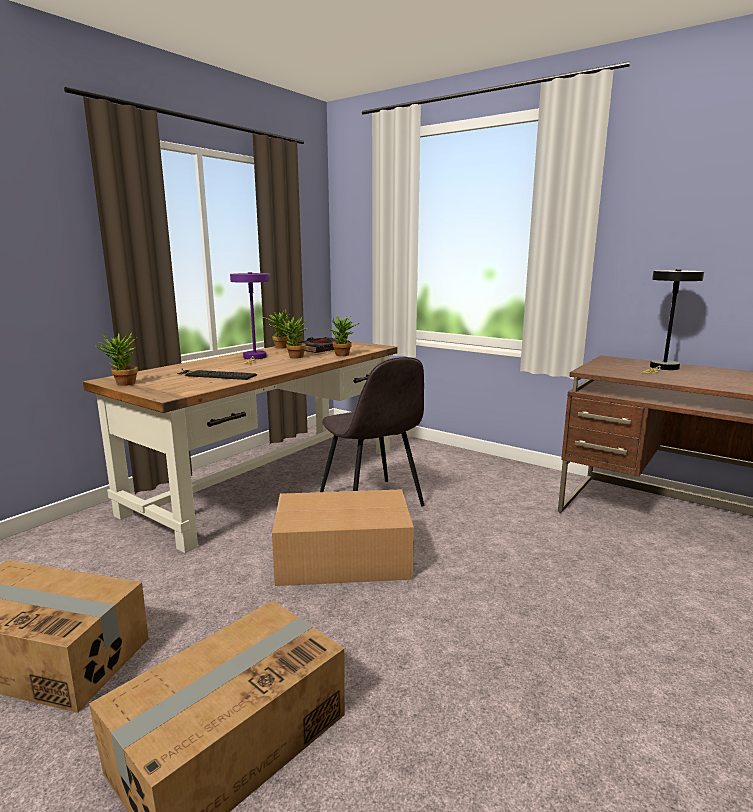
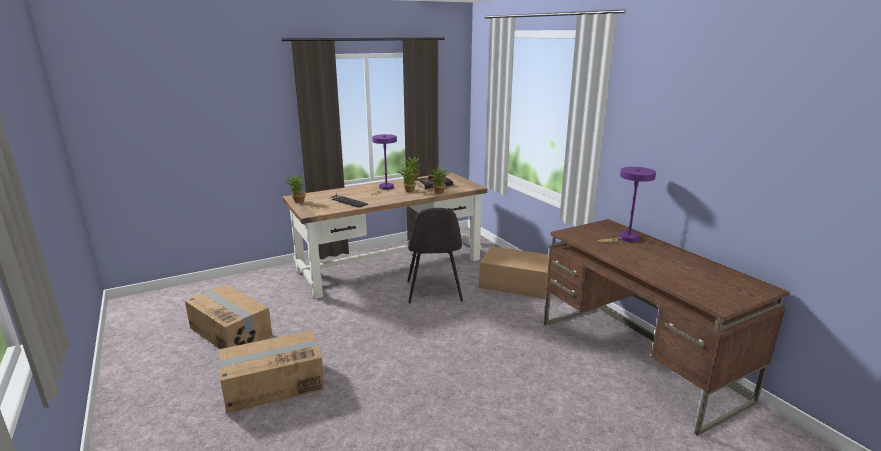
camera: 25 degrees right, 5 degrees up
(345, 559) = (388, 321): cardboard box -> cardboard box (517, 284)
(662, 368) = (625, 239): black table lamp -> purple table lamp

